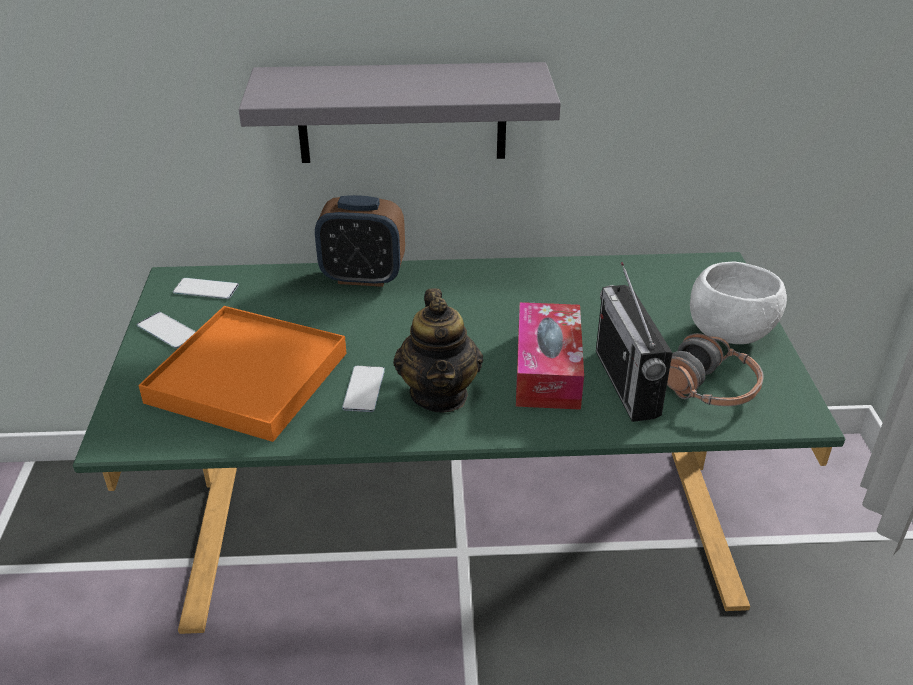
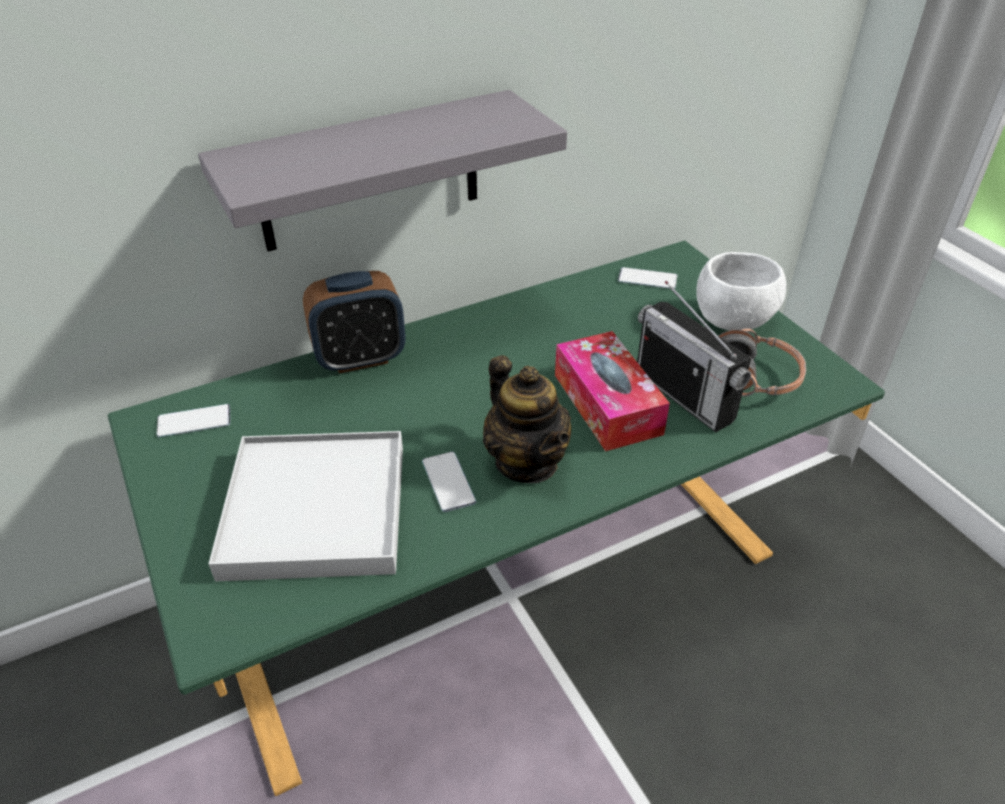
camera: 25 degrees left, 5 degrees up
(167, 330) = (182, 484): phone -> phone (647, 279)
(249, 377) = (316, 509): orange tray -> white tray

